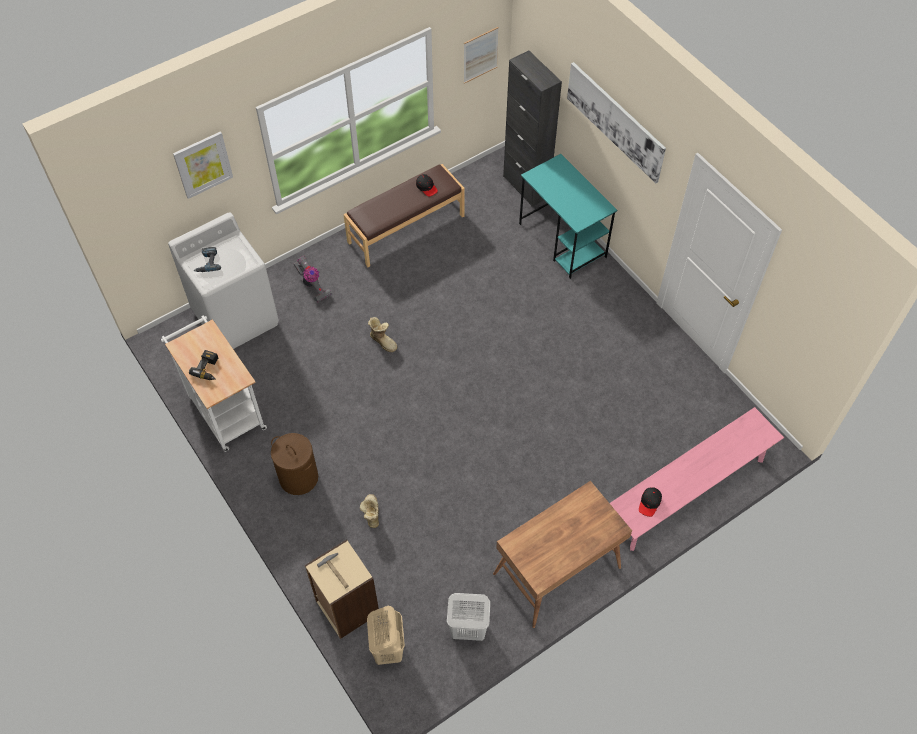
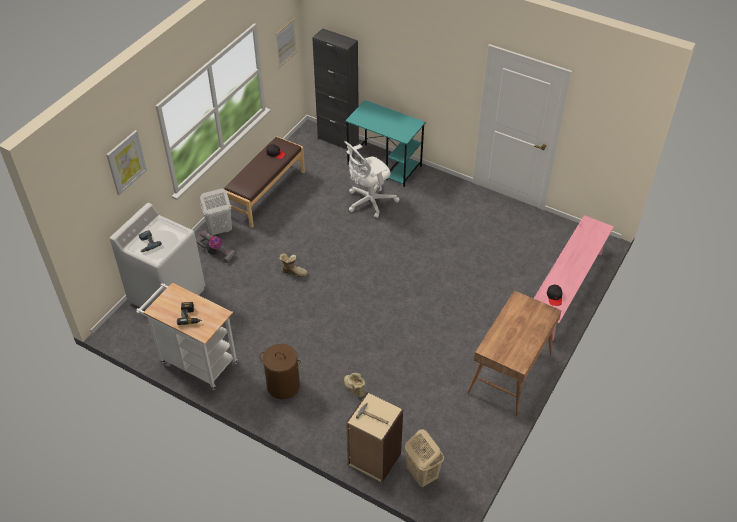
camera: 25 degrees left, 10 degrees down
(467, 629) = (471, 437): white laundry basket -> white laundry basket (219, 230)
(517, 283) = (369, 202): none -> white office chair
(615, 121) = (411, 51): picture -> none

